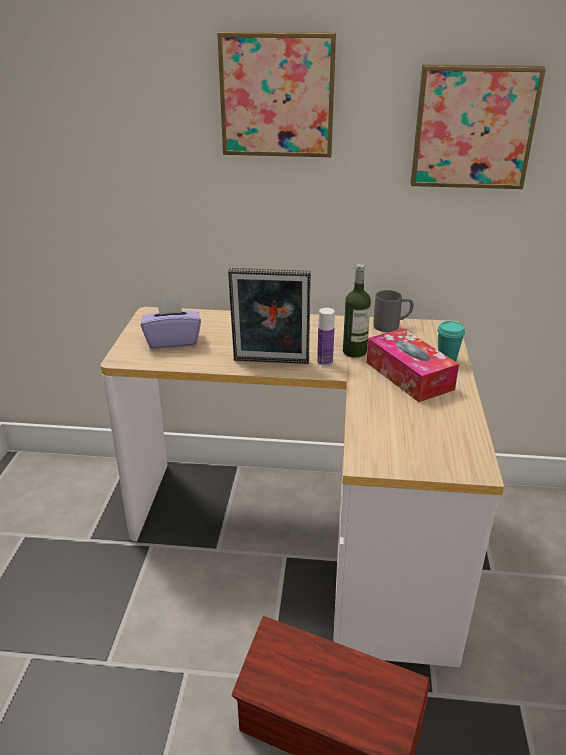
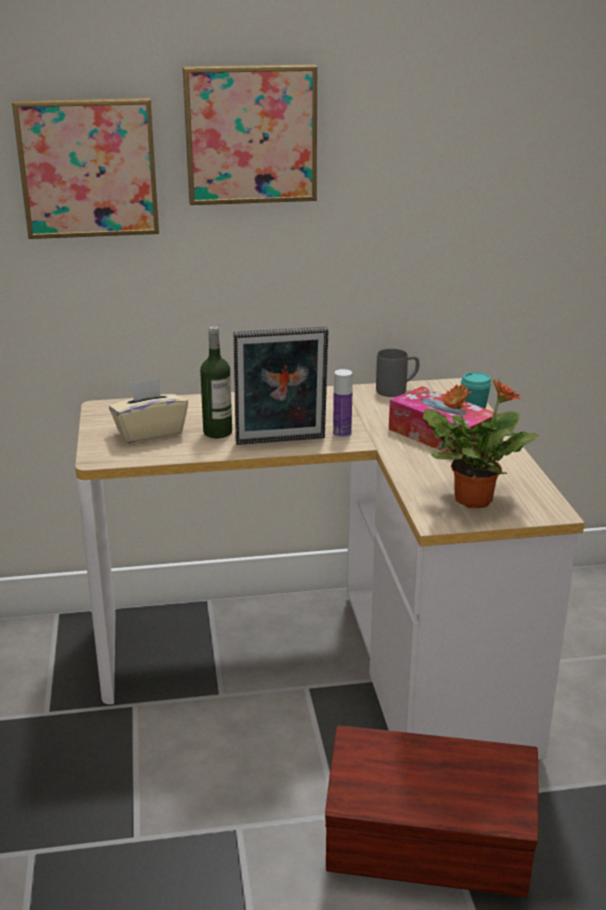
camera: 15 degrees left, 5 degrees down
(173, 341) = (149, 433): purple tissue box -> beige tissue box
(354, 352) = (369, 420): bottle -> bottle (217, 432)
(406, 444) = (471, 499): none -> potted plant
(473, 127) = (466, 159): picture -> picture (88, 167)

